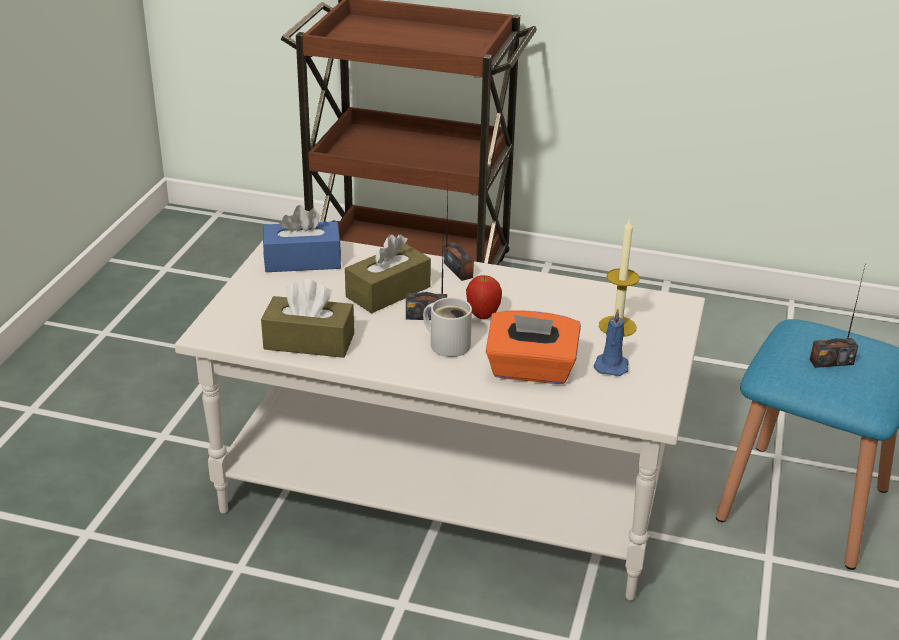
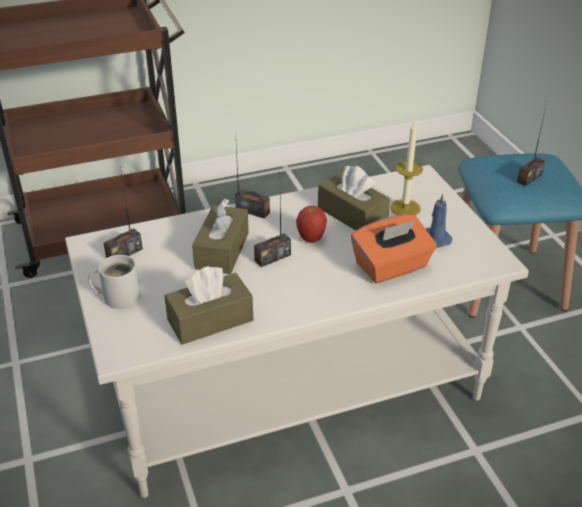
camera: 35 degrees left, 5 degrees up
(302, 260) = (124, 253): blue tissue box -> radio
(448, 343) = (313, 272): white mug -> white mug (118, 296)
(552, 311) = (352, 214): none -> brown tissue box

